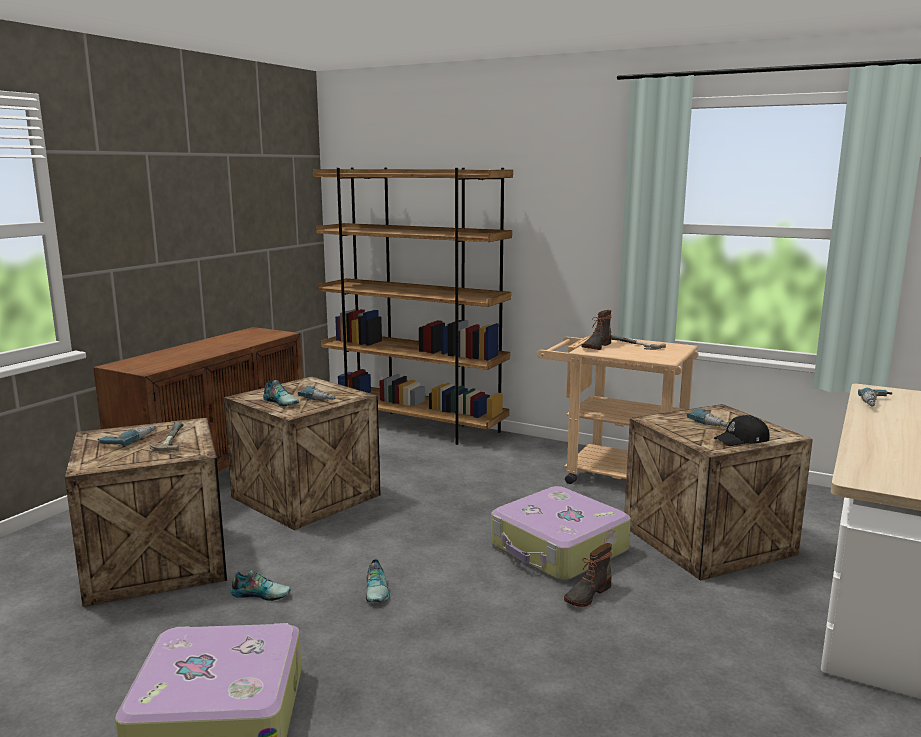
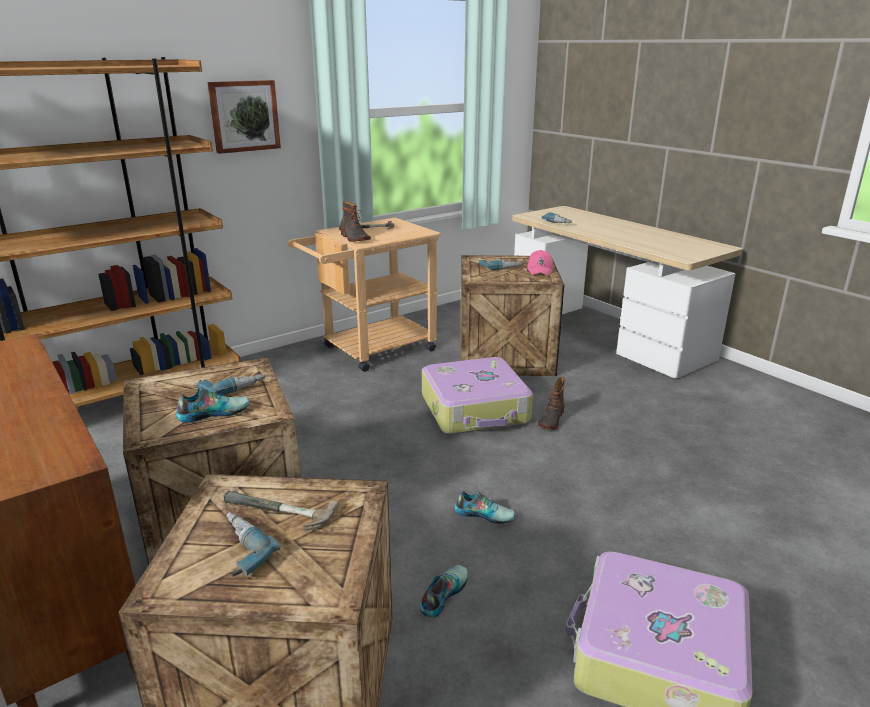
camera: 65 degrees left, 10 degrees up
(564, 219) = (244, 116): none -> picture
(586, 594) = (551, 419): boot -> boot turned 45 degrees clockwise
(742, 440) = (540, 269): black cap -> pink cap

